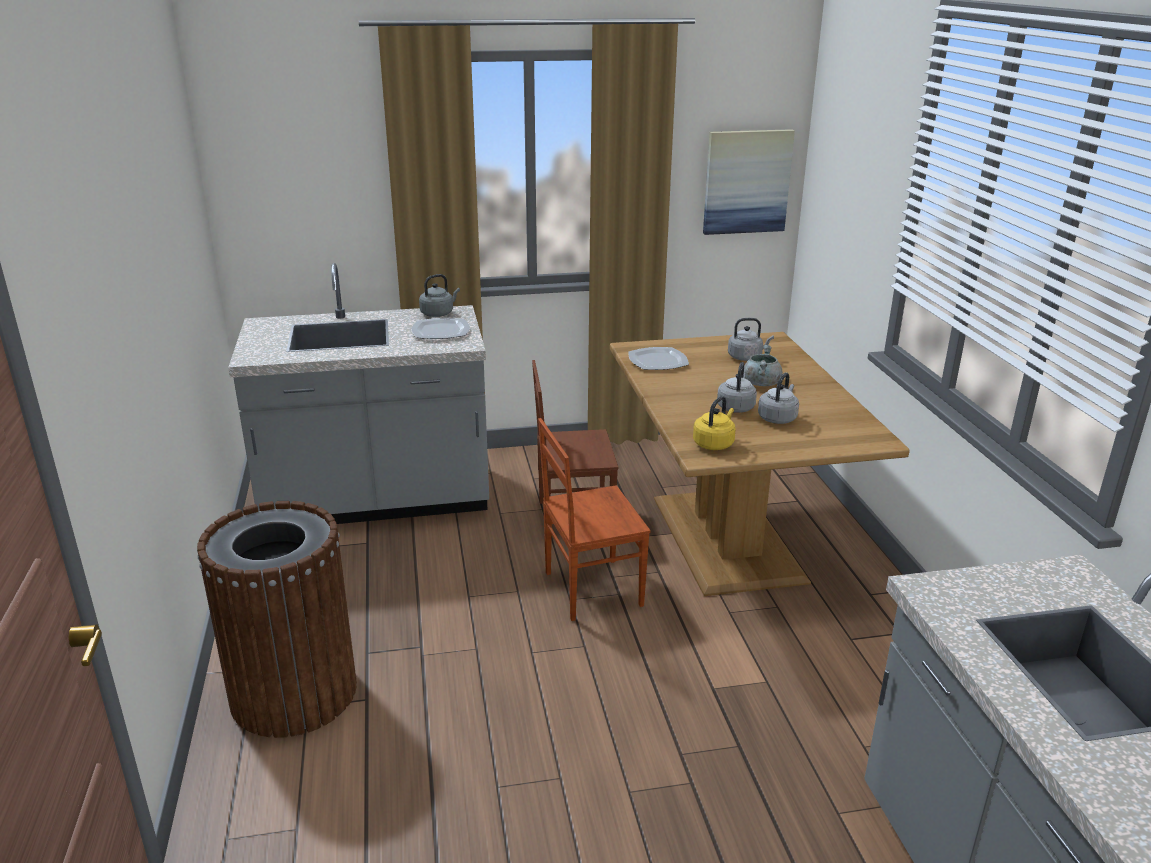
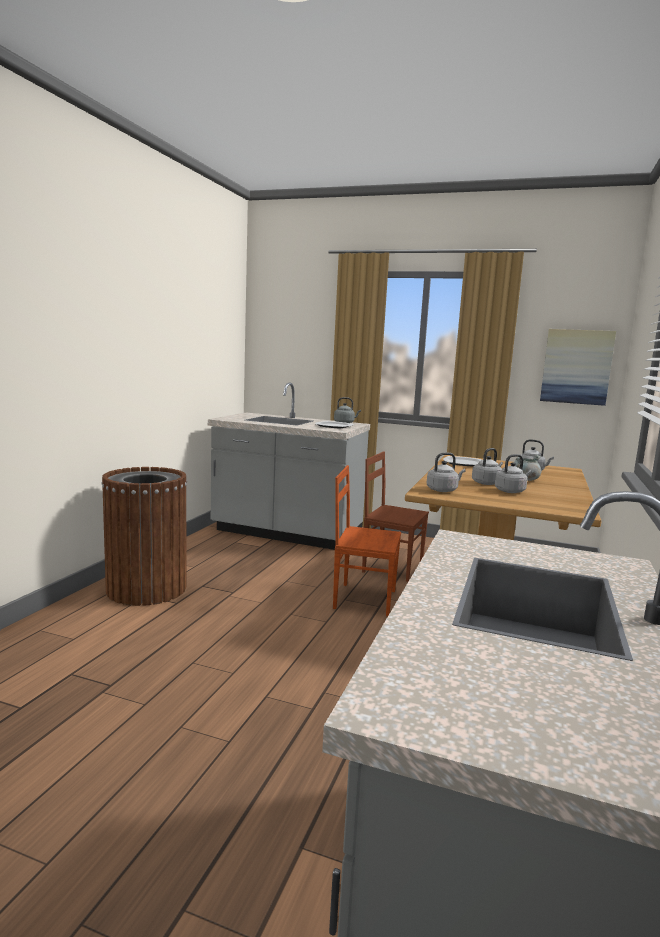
camera: 30 degrees right, 15 degrees down
(714, 443) = (443, 490): yellow kettle -> grey kettle

